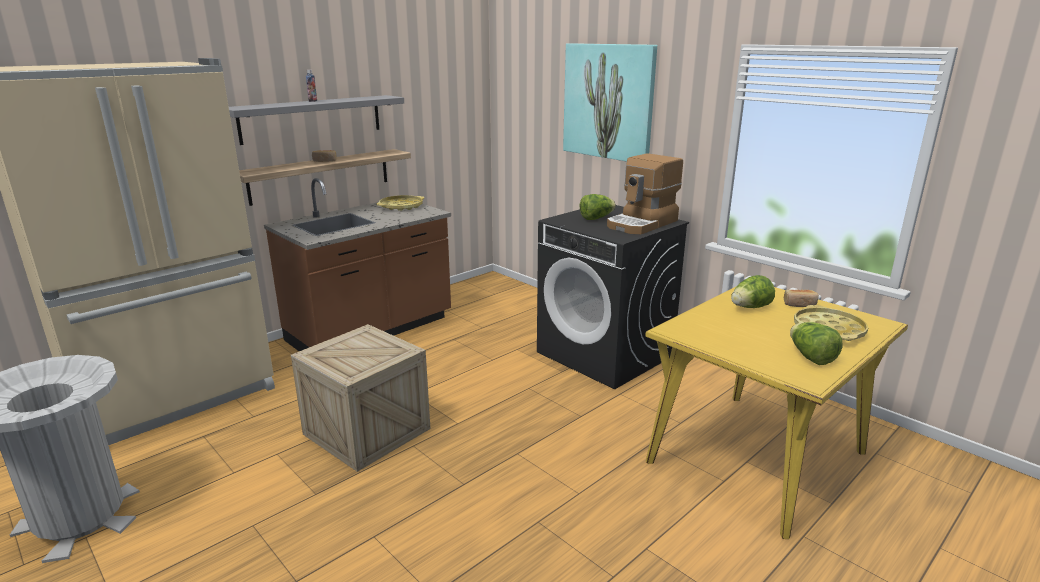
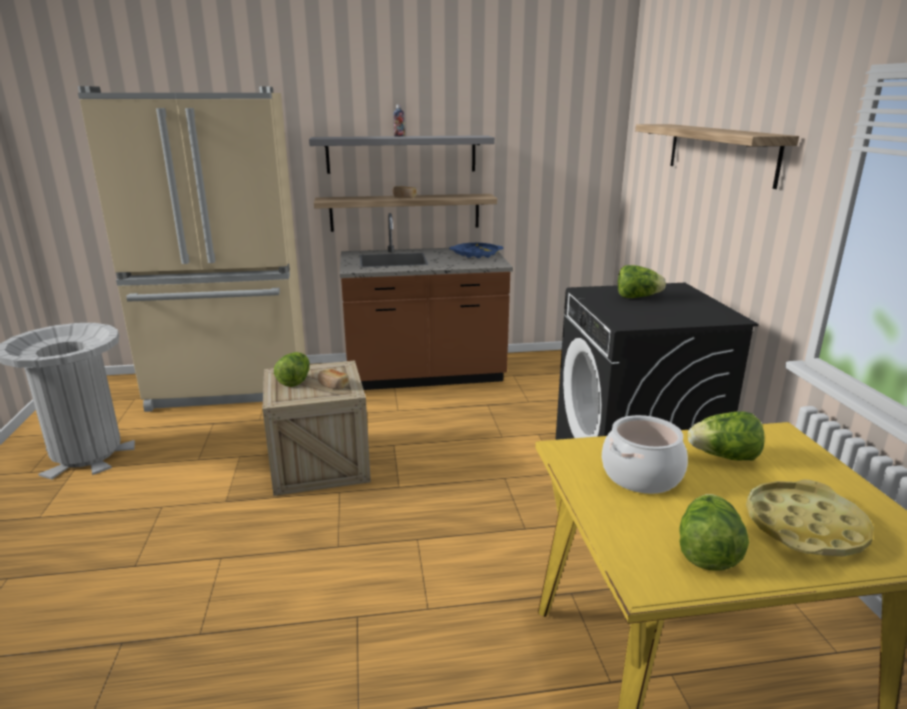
camera: 35 degrees right, 0 degrees up
(340, 355) = (295, 381): none -> lettuce
(401, 206) = (476, 254): yellow tray -> blue tray
(608, 102) = (720, 152): picture -> shelf
(642, 224) = (685, 314): coffee machine -> none
(729, 331) = (641, 475): none -> cooking pot
(799, 304) = (815, 476): bread -> bread (333, 385)

